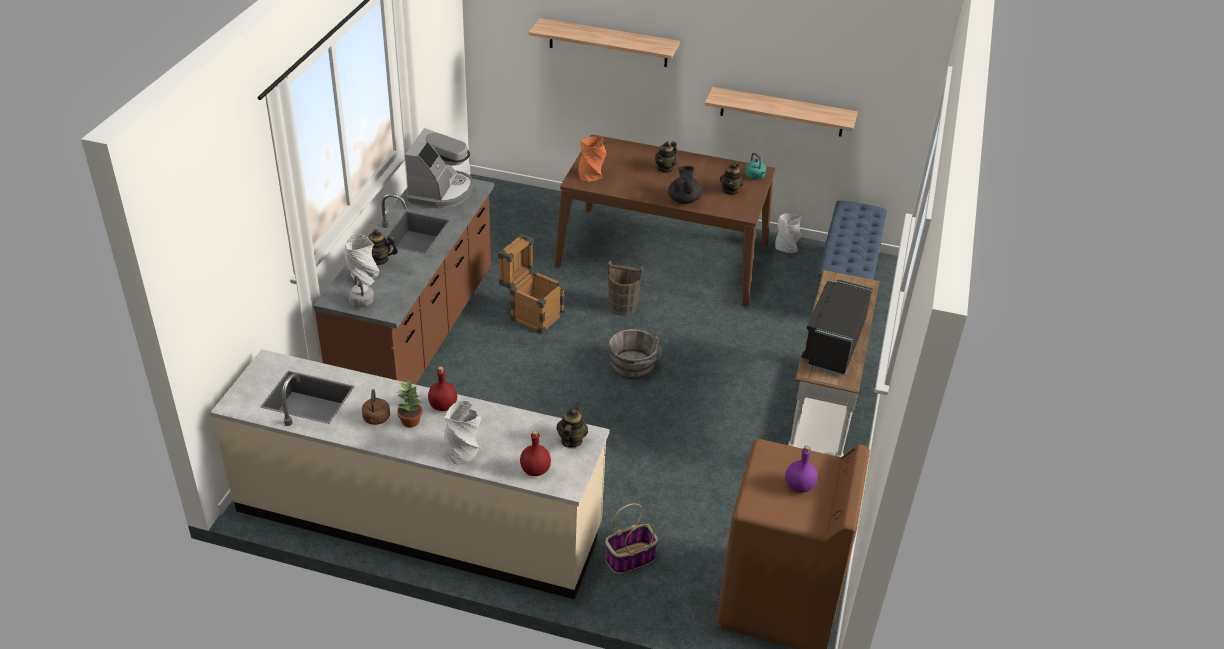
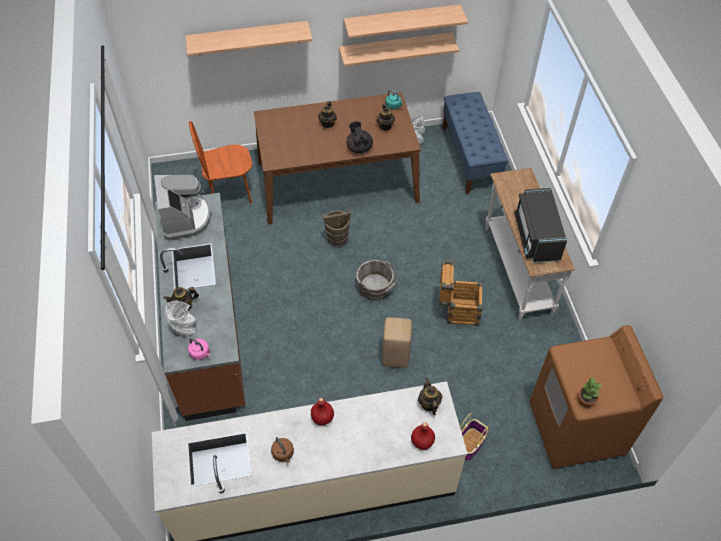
camera: 25 degrees left, 15 degrees up
(362, 303) = (200, 353): grey kettle -> pink kettle
(410, 421) = (308, 442): potted plant -> potted plant (585, 400)
(462, 450) = (362, 450): grey vase -> none
(531, 314) = (279, 273): crate -> crate (457, 311)
(533, 227) = (230, 195): none -> brown chair
(591, 175) = (279, 151): orange vase -> none
(606, 440) = (396, 357): none -> beige stool
(794, 76) = (402, 21): none -> shelf
(800, 486) = (601, 374): purple bottle -> none

